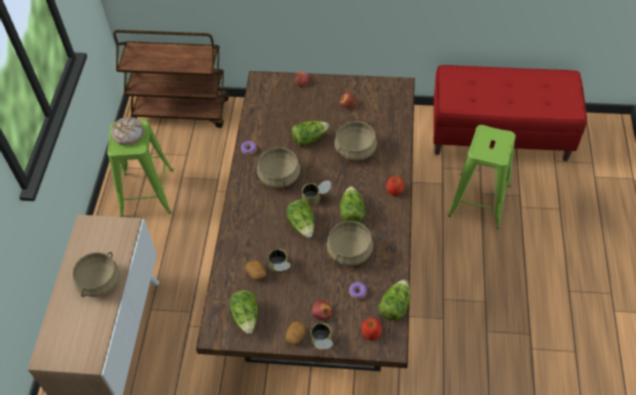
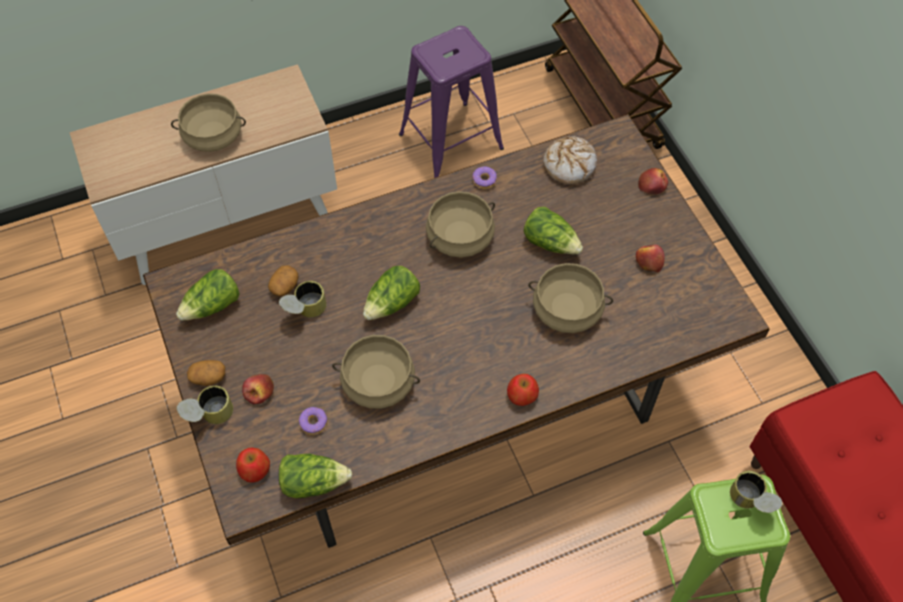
camera: 60 degrees right, 5 degrees up
(128, 134) = (455, 50): bread -> bread (569, 164)
(147, 193) = (450, 142): green stool -> purple stool
(316, 198) = (448, 300): can -> can (751, 502)
(351, 212) = (448, 354): lettuce -> none

